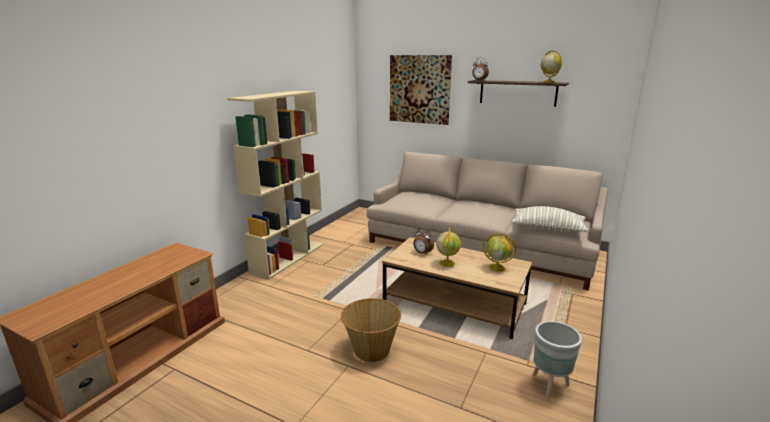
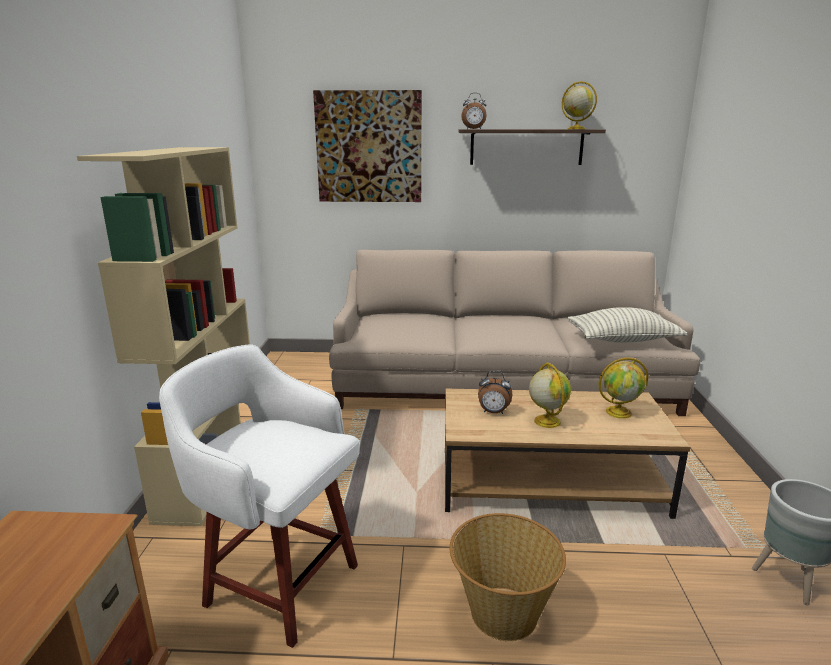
camera: 25 degrees left, 0 degrees up
(283, 309) = (278, 583): none -> white stool

